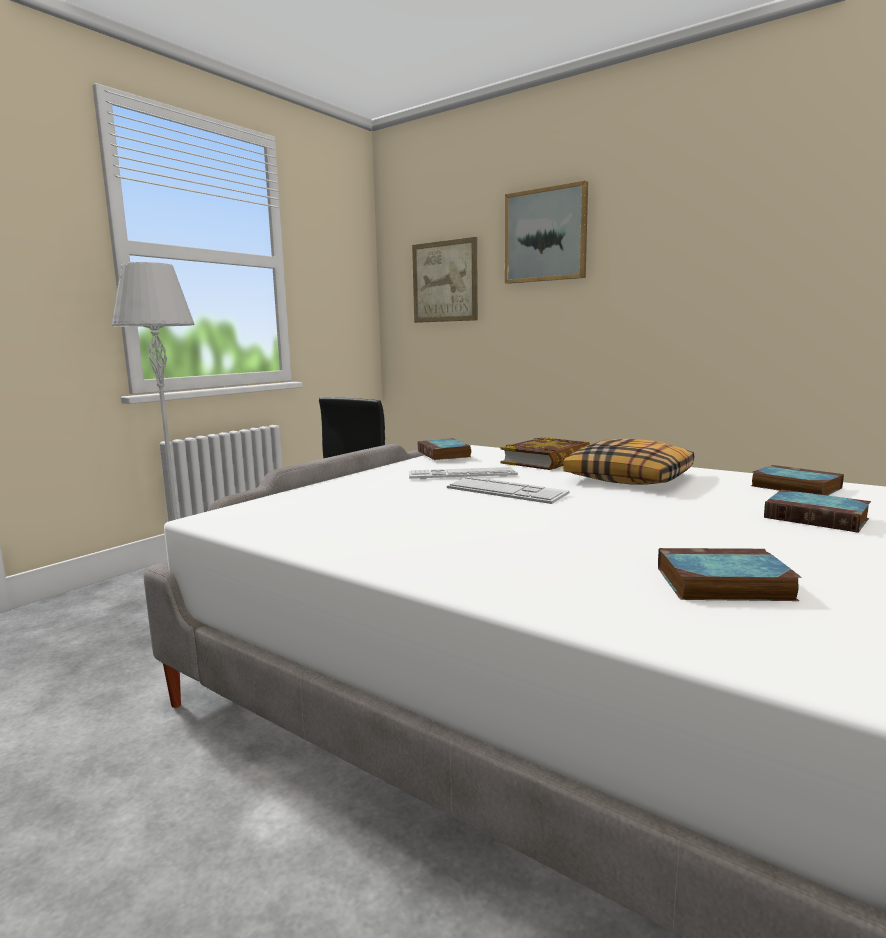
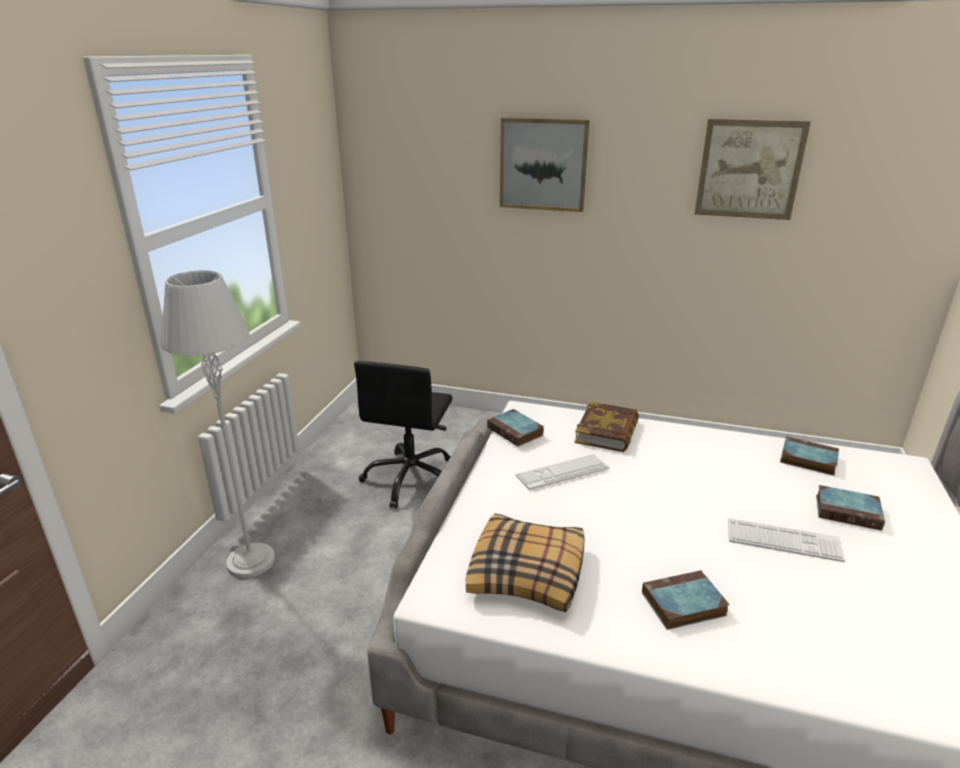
camera: 20 degrees left, 15 degrees up
(445, 281) = (428, 194): picture -> picture (749, 169)
(506, 491) = (622, 501): keyboard -> keyboard (783, 540)
(630, 478) = (693, 460): pillow -> pillow (527, 573)
(721, 584) = (851, 623): book -> book (682, 605)

